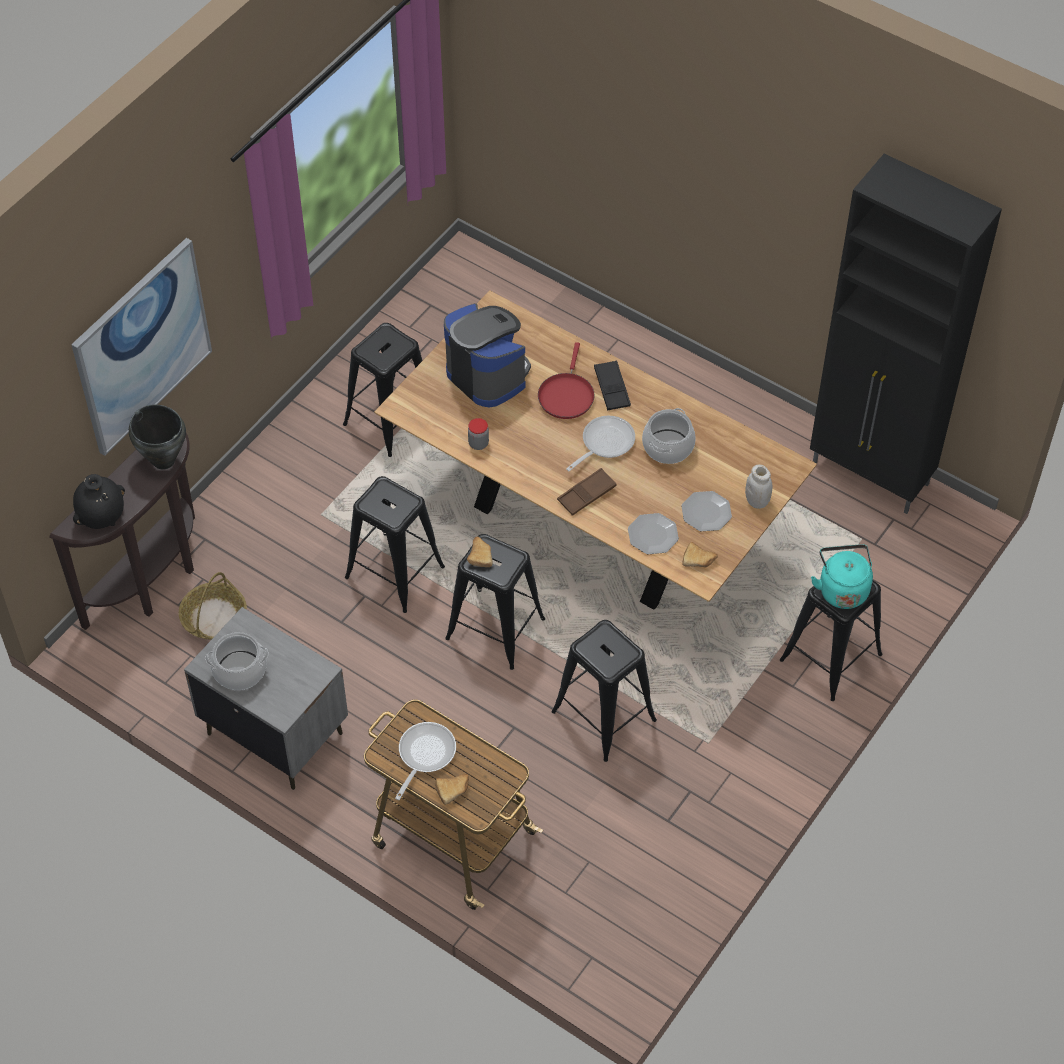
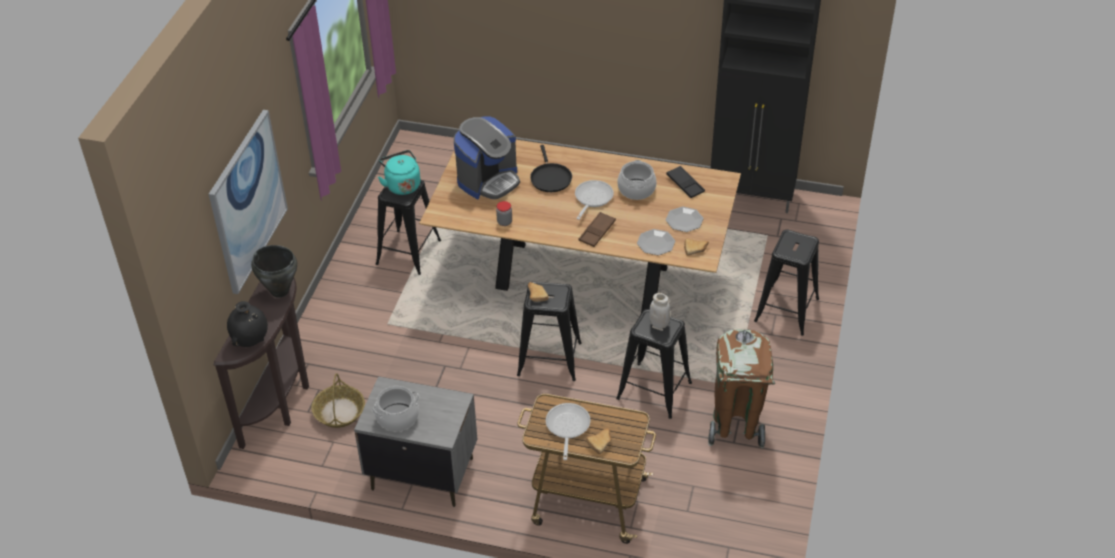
camera: 20 degrees left, 10 degrees down
(395, 572) = (460, 345): black stool -> none
(487, 374) = (488, 180): coffee machine -> coffee machine turned 105 degrees clockwise
(566, 395) = (550, 178): red frying pan -> black frying pan
(612, 388) = (579, 166): black tray -> black tray (685, 184)
(682, 799) = (736, 426): none -> brown trash can
(757, 501) = (714, 205): white jar -> white jar (659, 324)
(842, 589) = (793, 246): turquoise kettle -> turquoise kettle (402, 185)

